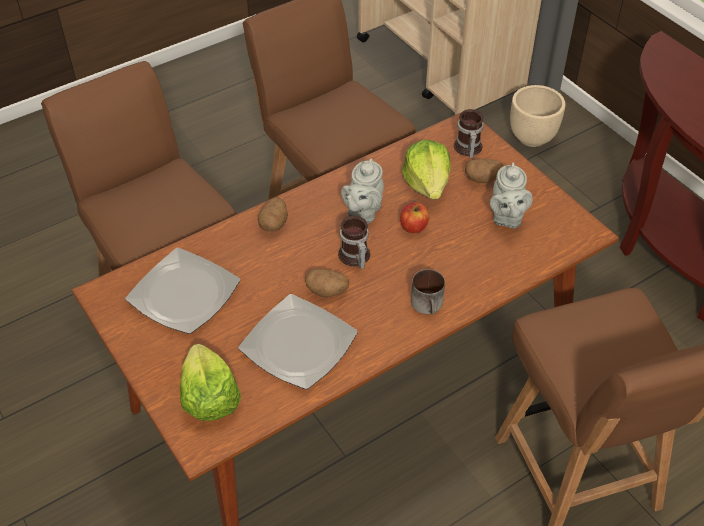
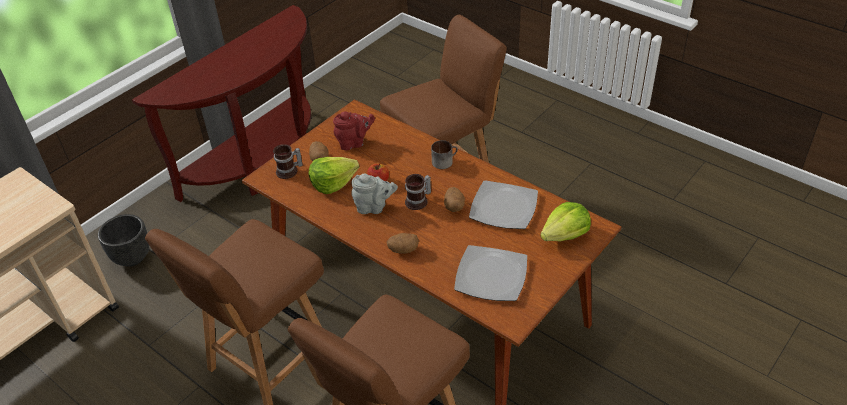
camera: 105 degrees left, 5 degrees down
(506, 217) = (354, 143): grey teapot -> red teapot
(532, 138) = (132, 258): beige planter -> black planter

